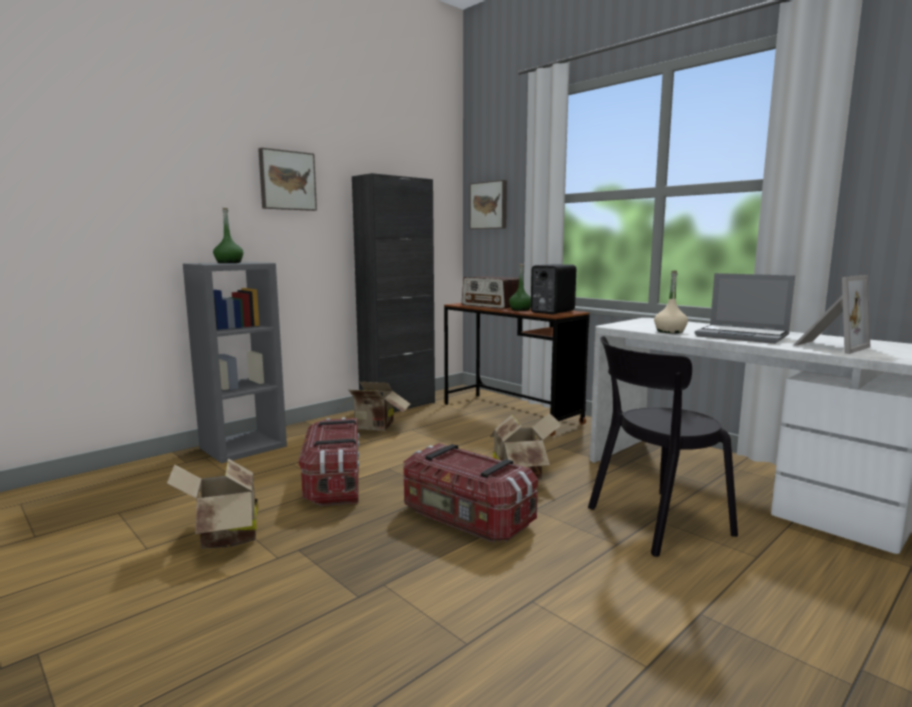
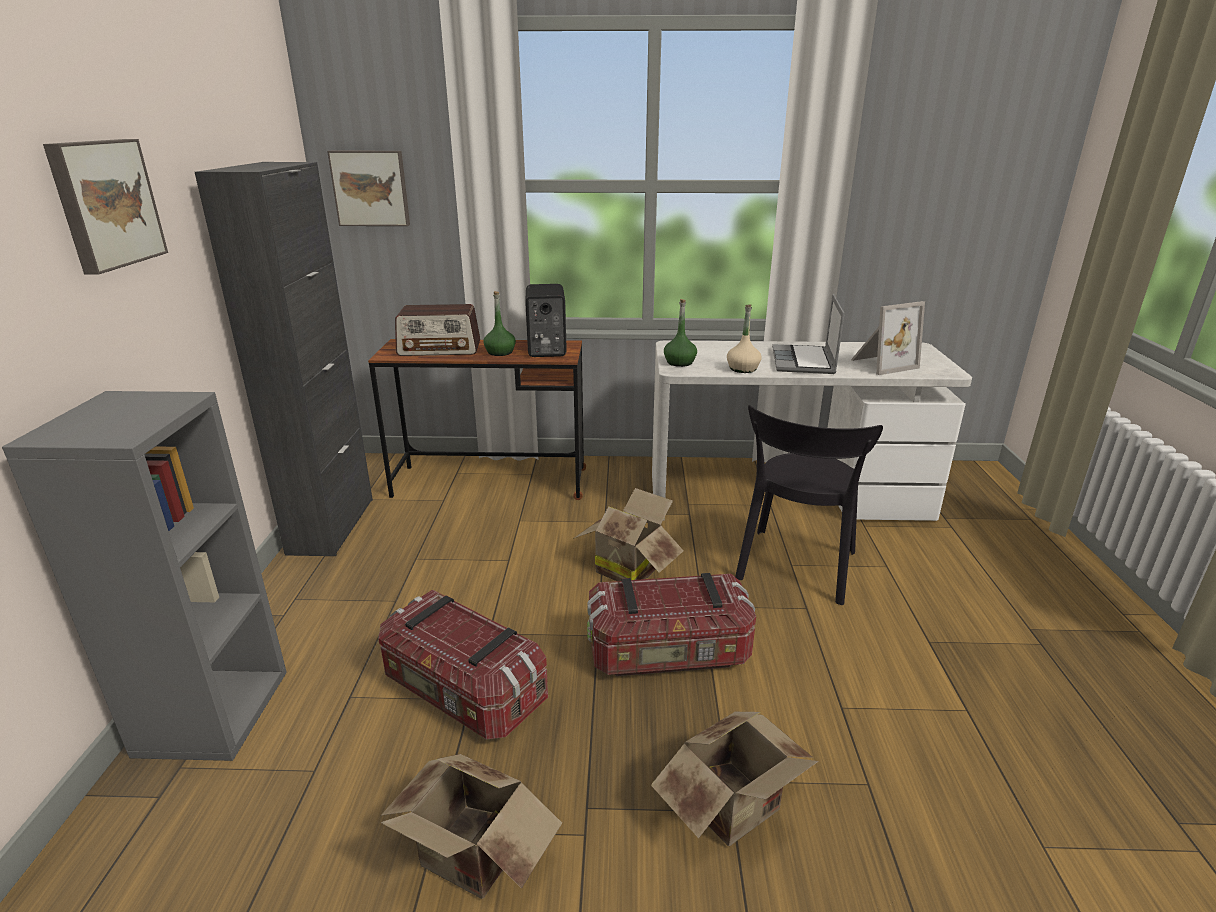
camera: 45 degrees left, 15 degrees up
(229, 263) = (121, 417): green bottle -> green bottle (680, 362)
(374, 427) = (361, 577): cardboard box -> cardboard box (737, 809)
(743, 336) = (804, 362): laptop -> laptop turned 105 degrees clockwise
(828, 346) = (881, 364): picture frame -> picture frame turned 60 degrees clockwise

